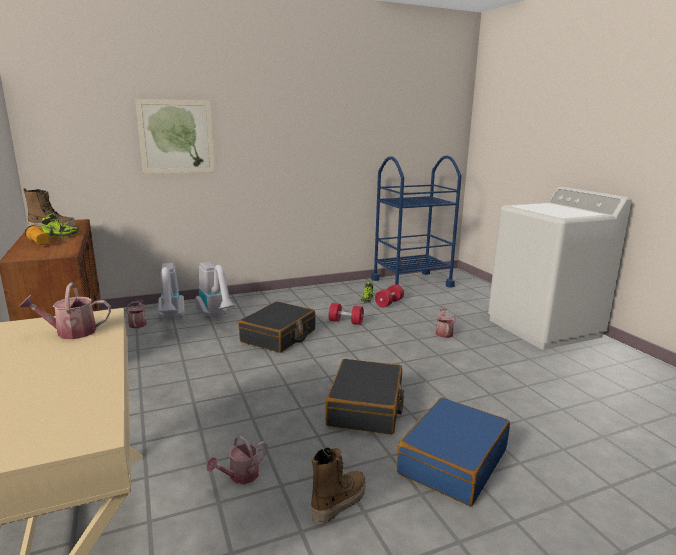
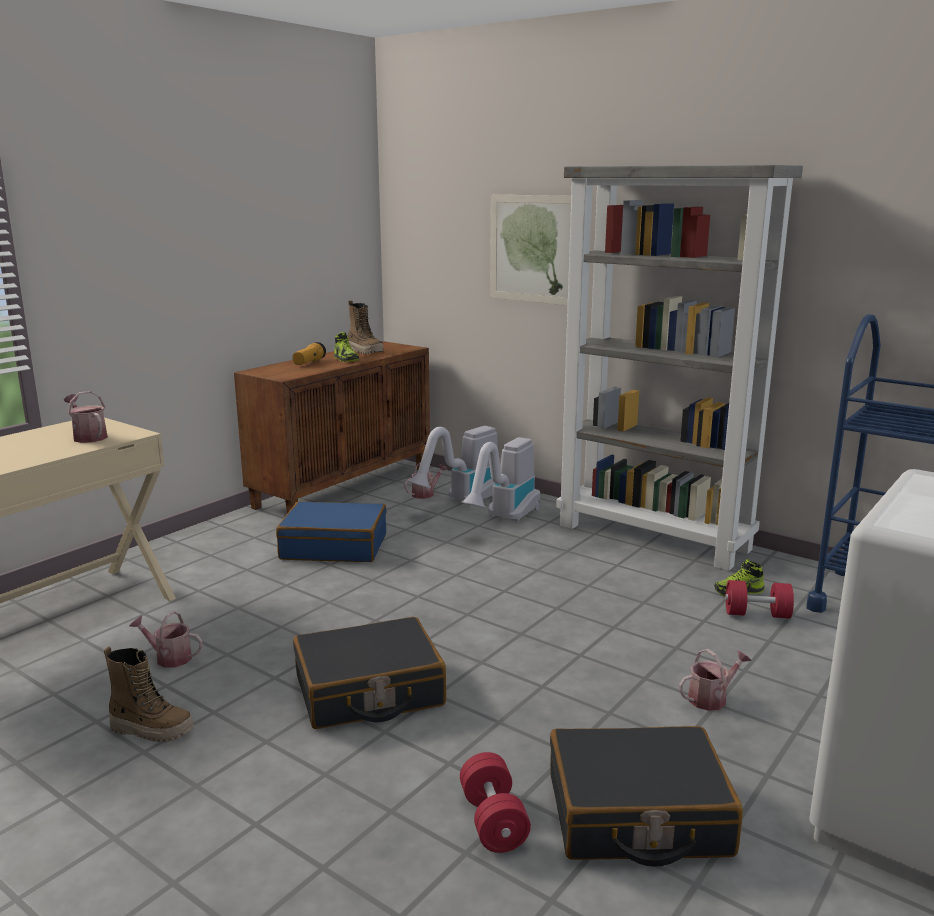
camera: 60 degrees right, 0 degrees up
(279, 336) = (499, 573): black suitcase -> black suitcase (637, 815)
(295, 294) = (655, 537): none -> grey bookcase
(346, 322) = (617, 601): red dumbbell -> red dumbbell (493, 821)
(452, 461) = (284, 796): blue suitcase -> blue suitcase (334, 546)

